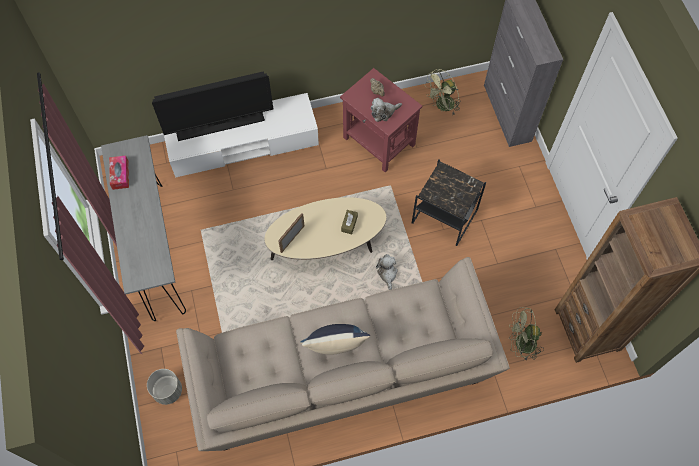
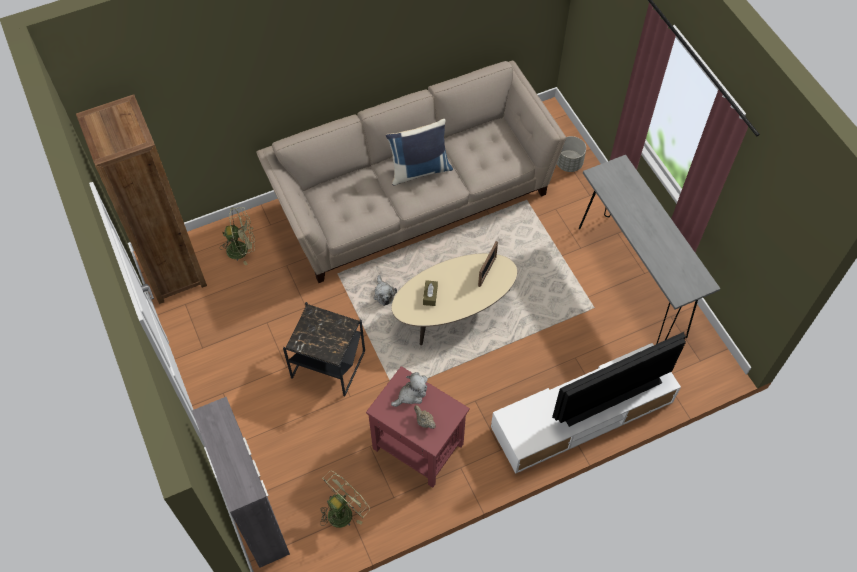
camera: 170 degrees right, 5 degrees down
(120, 175) = (683, 259): tissue box -> none

